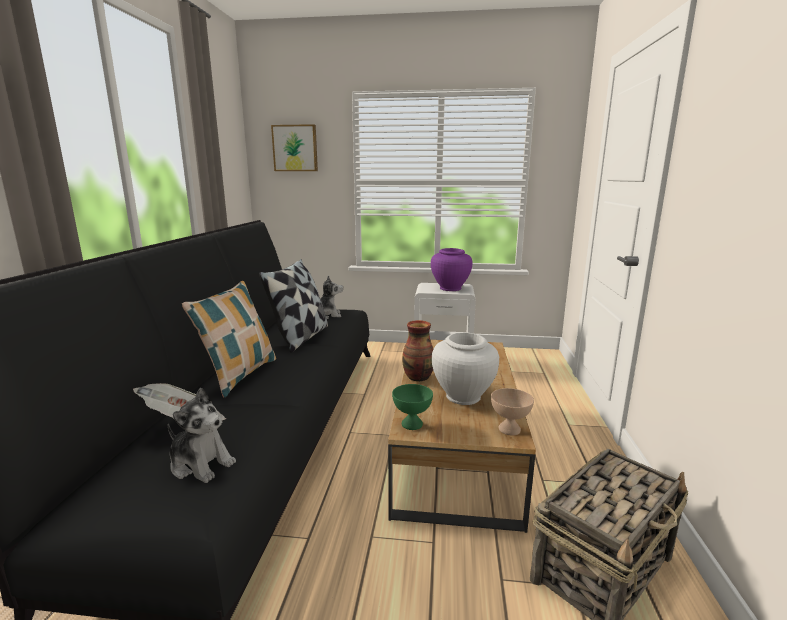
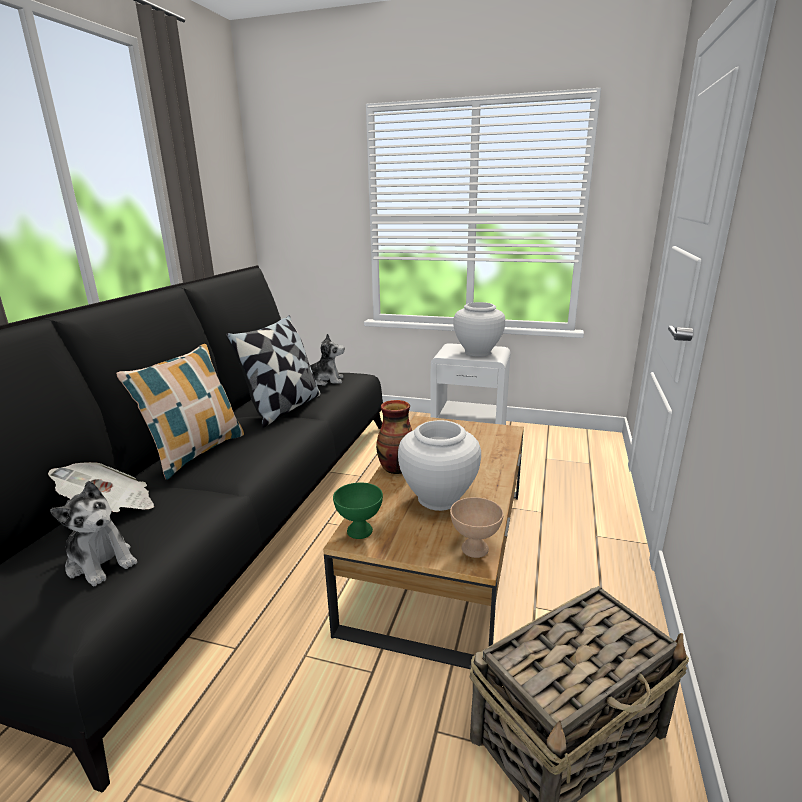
camera: 10 degrees right, 5 degrees up
(295, 148) = (302, 177): picture -> none
(450, 288) = (477, 353): purple vase -> white vase

